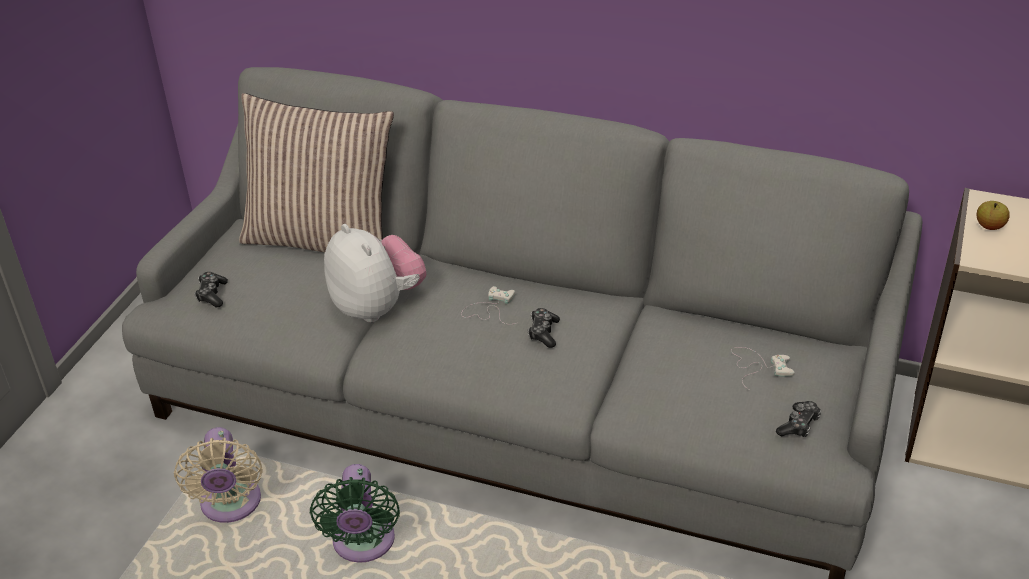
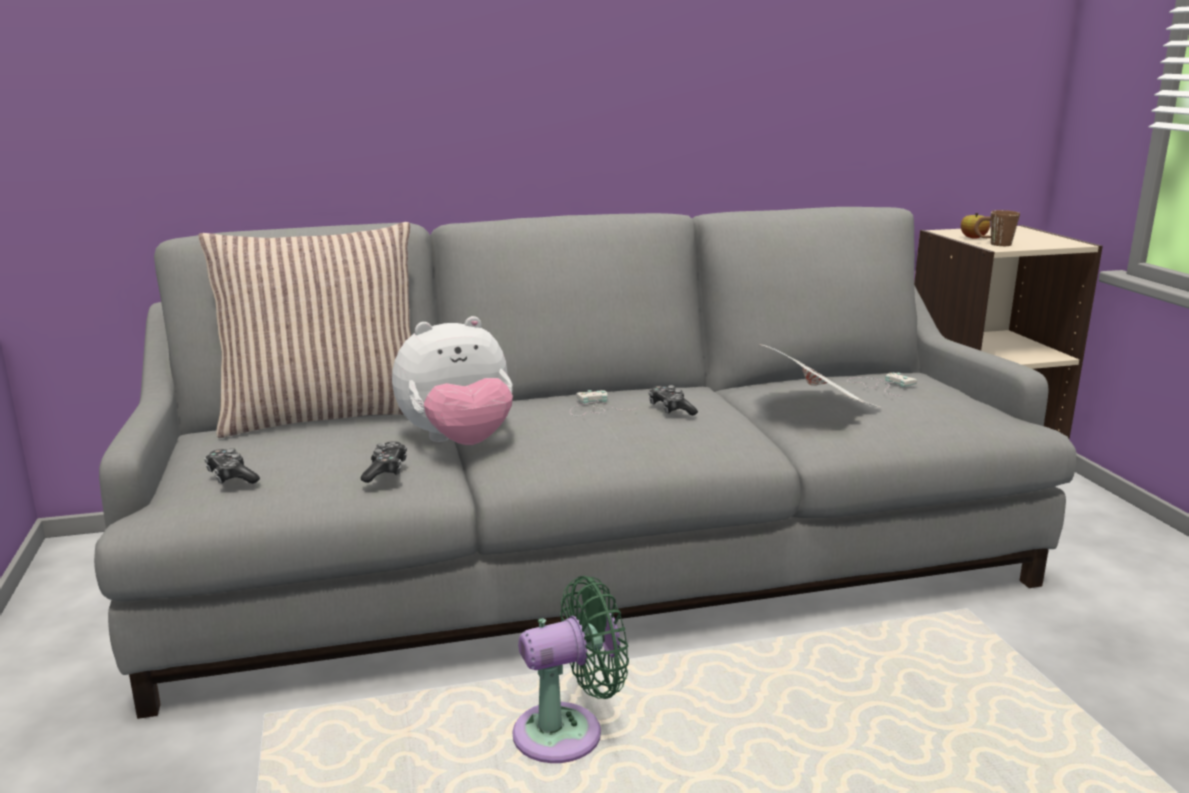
camera: 35 degrees left, 20 degrees down
(230, 506) = (346, 765): beige fan -> none
(363, 544) = (567, 732): green fan -> green fan turned 75 degrees counterclockwise
(377, 306) = (458, 442): plush toy -> plush toy turned 135 degrees clockwise
(664, 373) = (817, 407): none -> newspaper
(798, 425) = (969, 407): game controller -> game controller (385, 471)
(987, 248) = (993, 244): none -> brown mug

